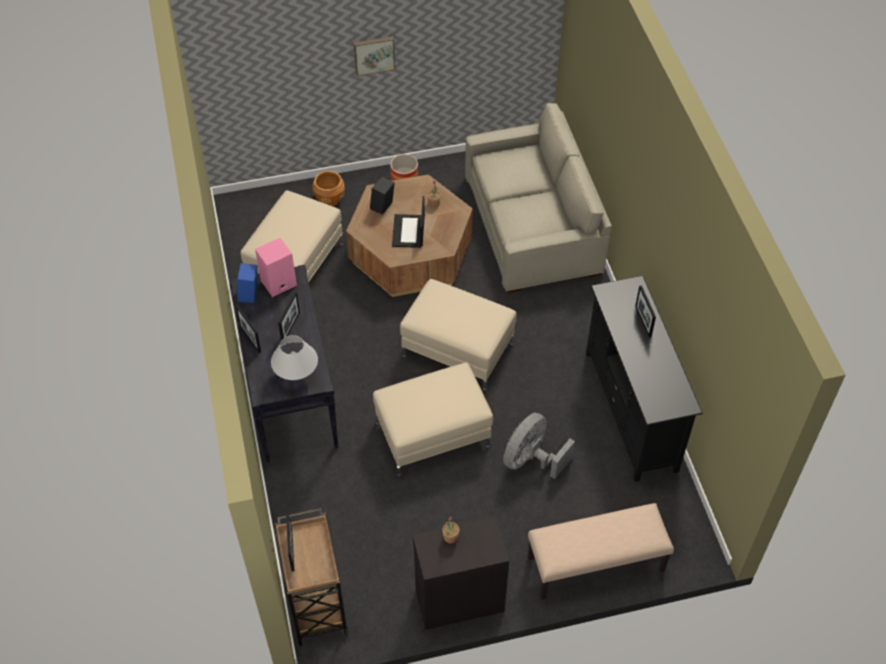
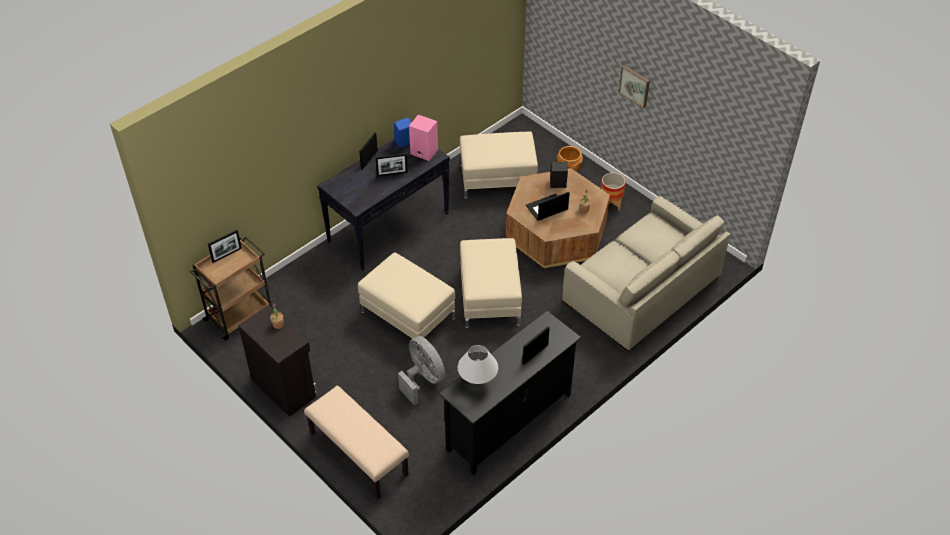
camera: 60 degrees right, 5 degrees down
(296, 375) = (355, 194): white table lamp -> white table lamp (477, 380)
(531, 460) = (423, 379): grey fan -> grey fan turned 45 degrees clockwise

